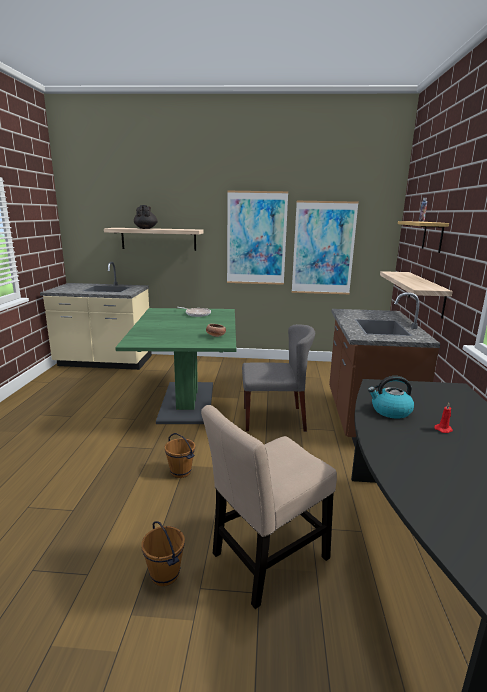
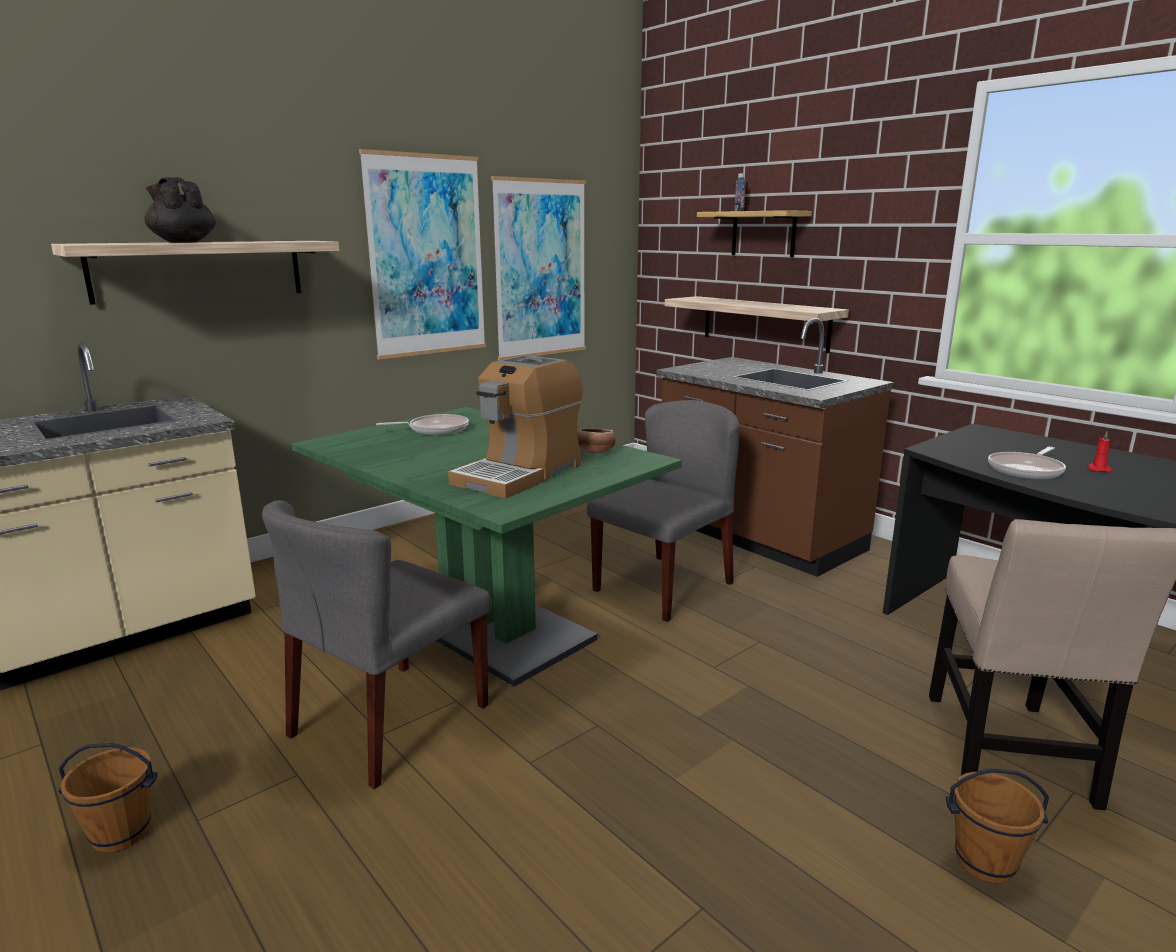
camera: 45 degrees left, 0 degrees up
(110, 415) = (390, 721): none -> grey chair
(169, 335) = (520, 473): none -> coffee machine
(180, 472) = (713, 730): brown bucket -> brown bucket (120, 834)
(390, 411) = (1026, 470): kettle -> frying pan

